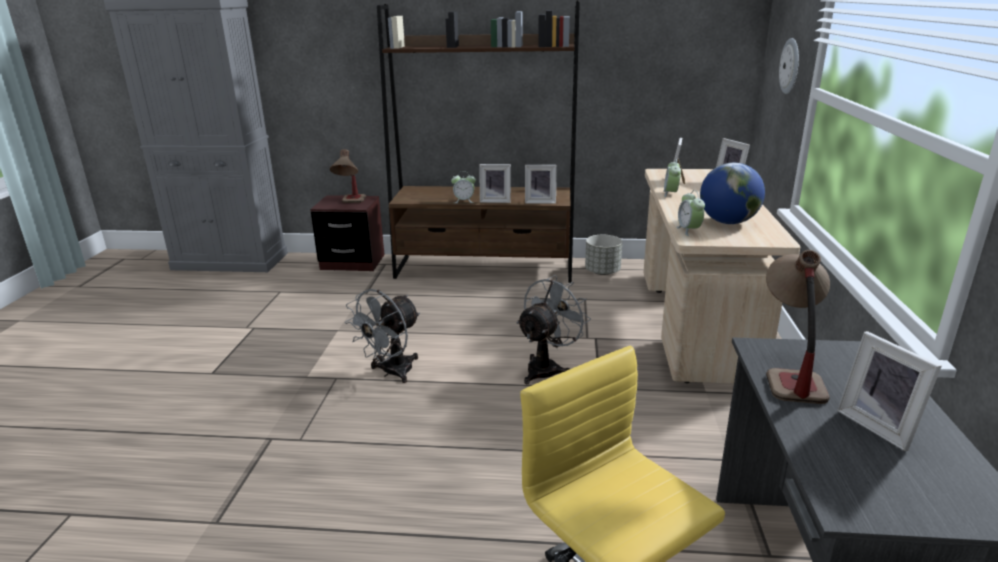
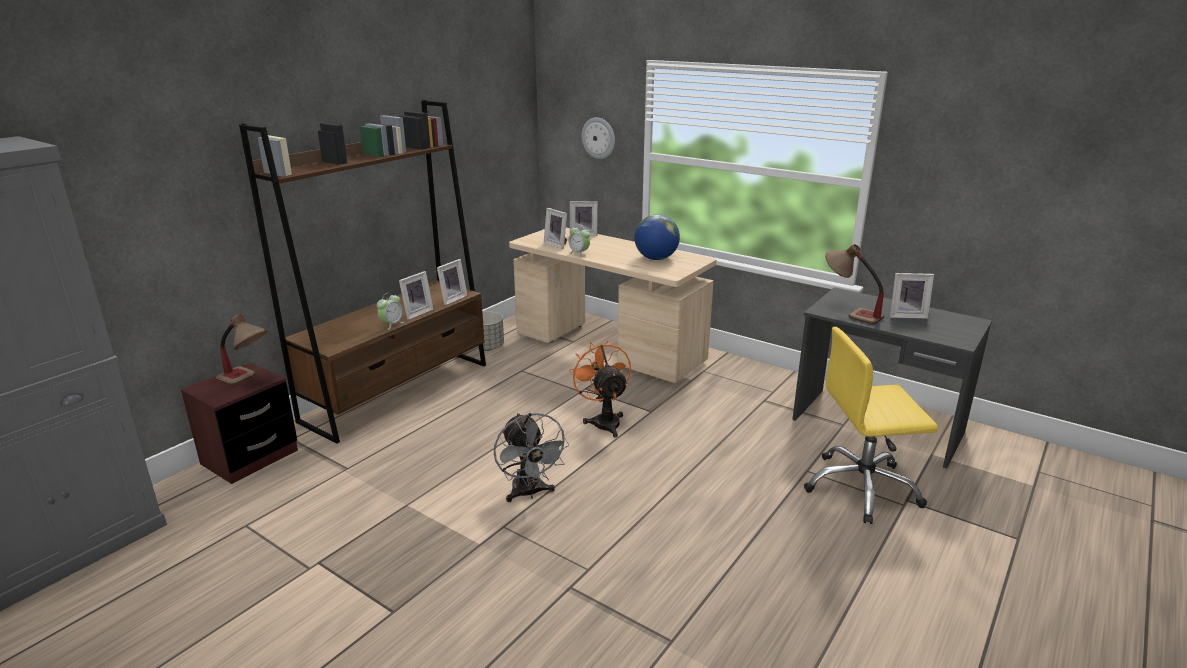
camera: 60 degrees left, 0 degrees up
(547, 368) = (604, 421): grey fan -> orange fan
(689, 230) = (656, 271): alarm clock -> none

